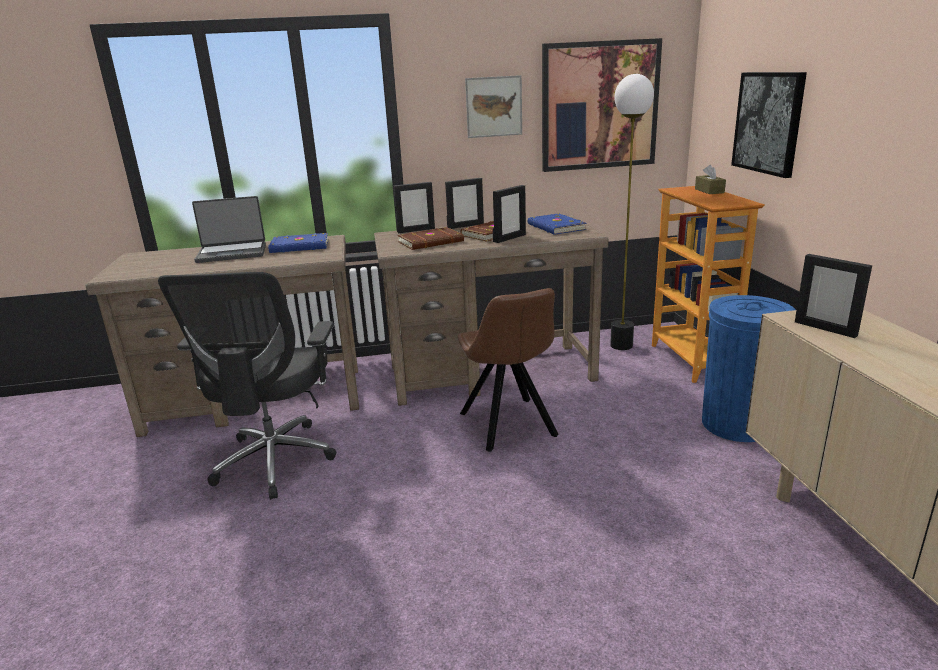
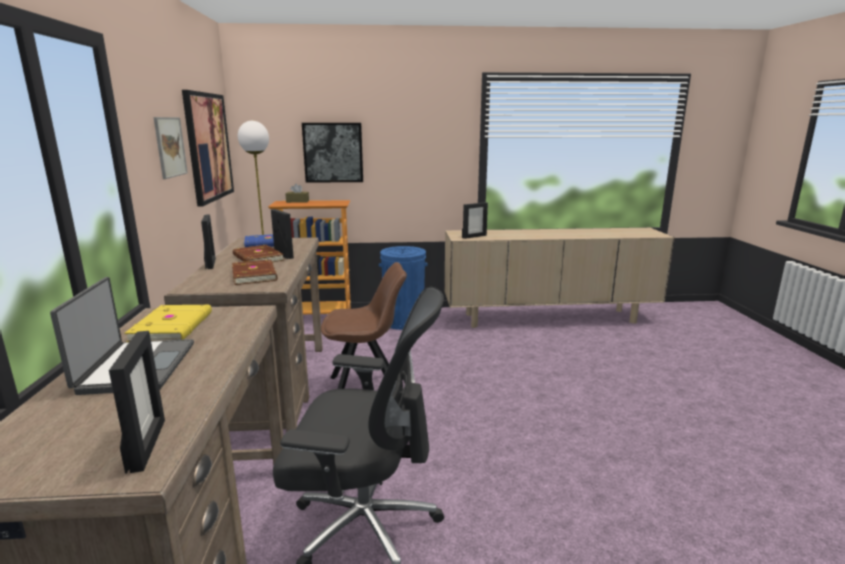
camera: 85 degrees left, 5 degrees down
(300, 246) = (174, 326): blue book -> yellow book
(416, 230) = (192, 279): picture frame -> picture frame (146, 444)

